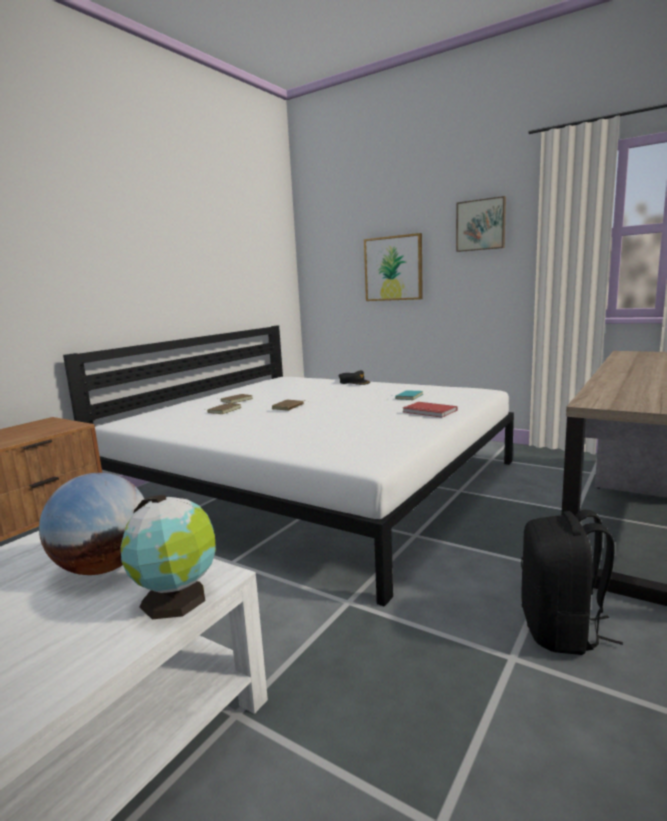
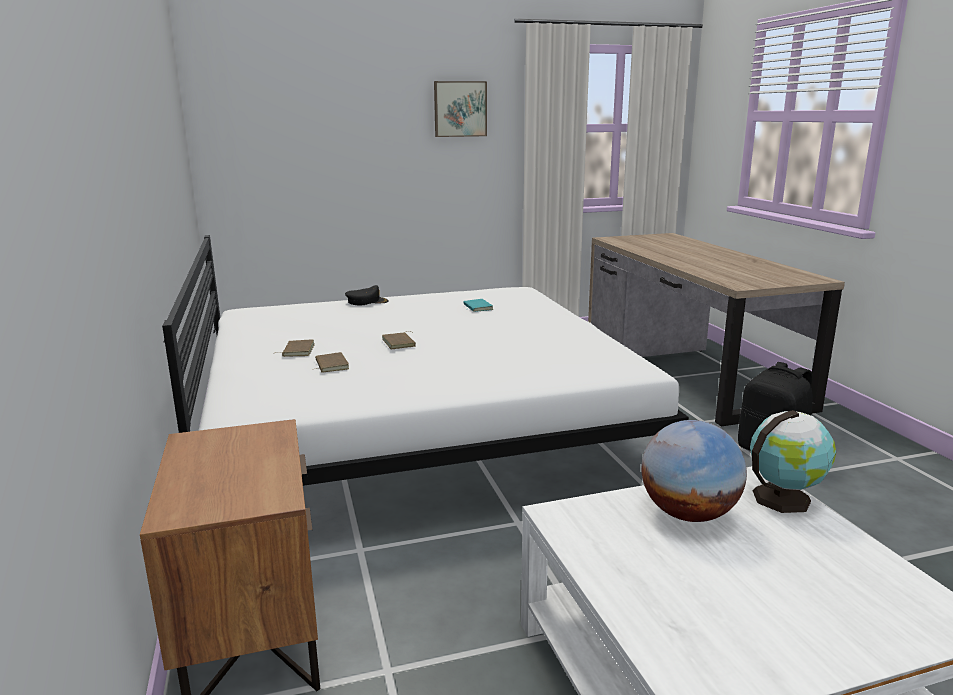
camera: 50 degrees left, 5 degrees up
(393, 268) = (353, 152): picture -> none
(429, 412) = (545, 318): red book -> none

